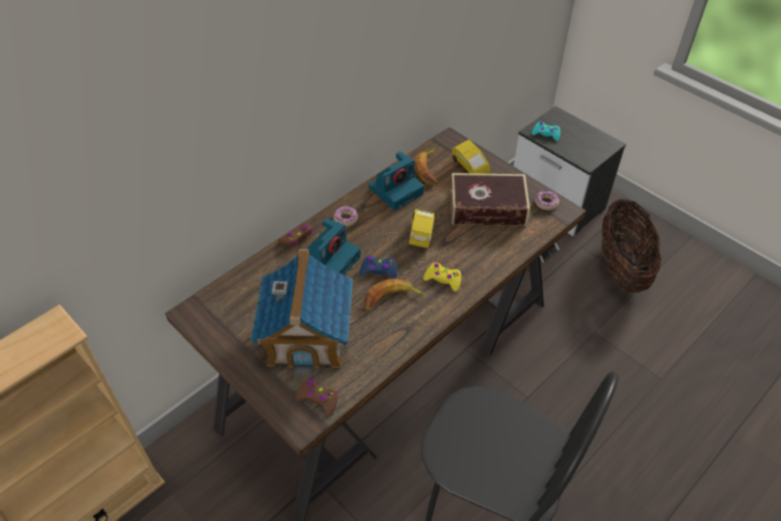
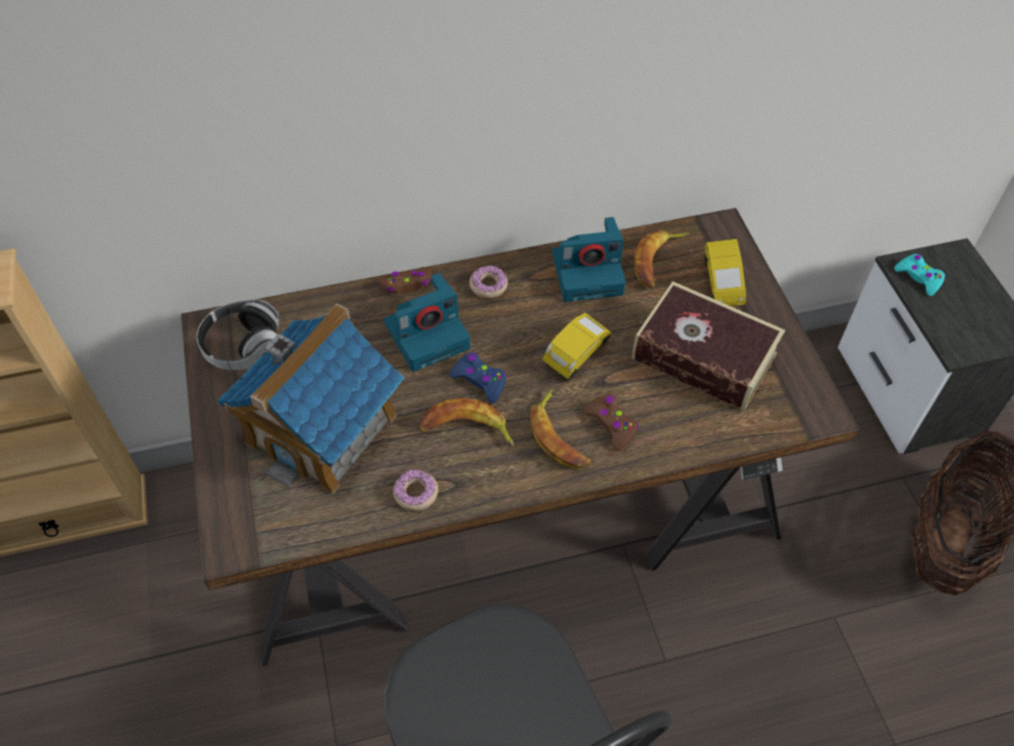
camera: 30 degrees right, 5 degrees up
(222, 314) = (243, 347): none -> headphones
(318, 399) = (274, 523): brown game controller -> brown game controller (611, 425)
(443, 279) = (559, 436): yellow game controller -> banana
(546, 203) = (802, 389): donut -> donut (416, 493)

